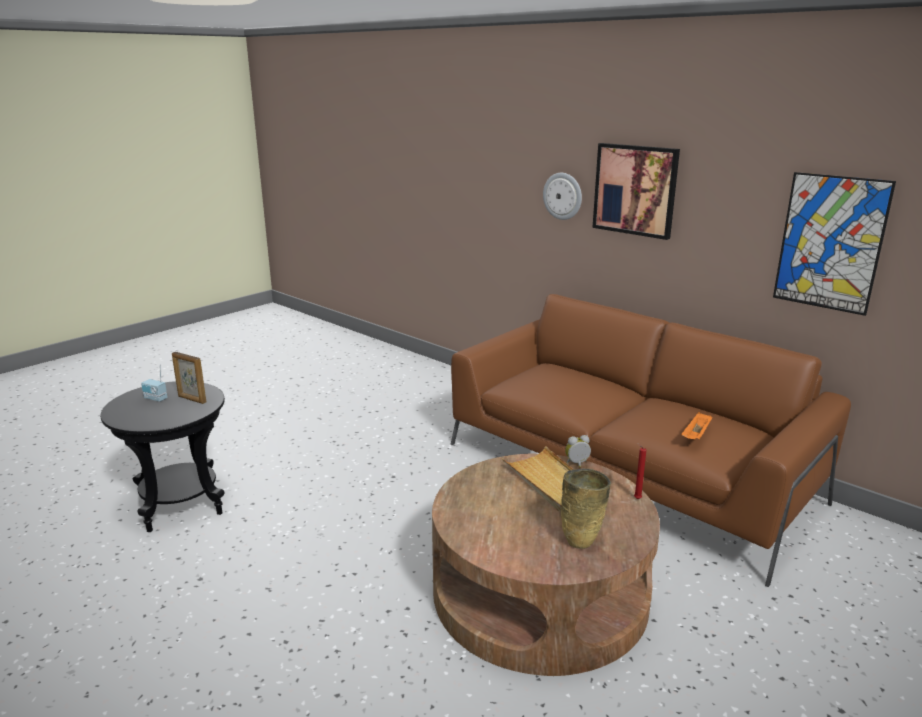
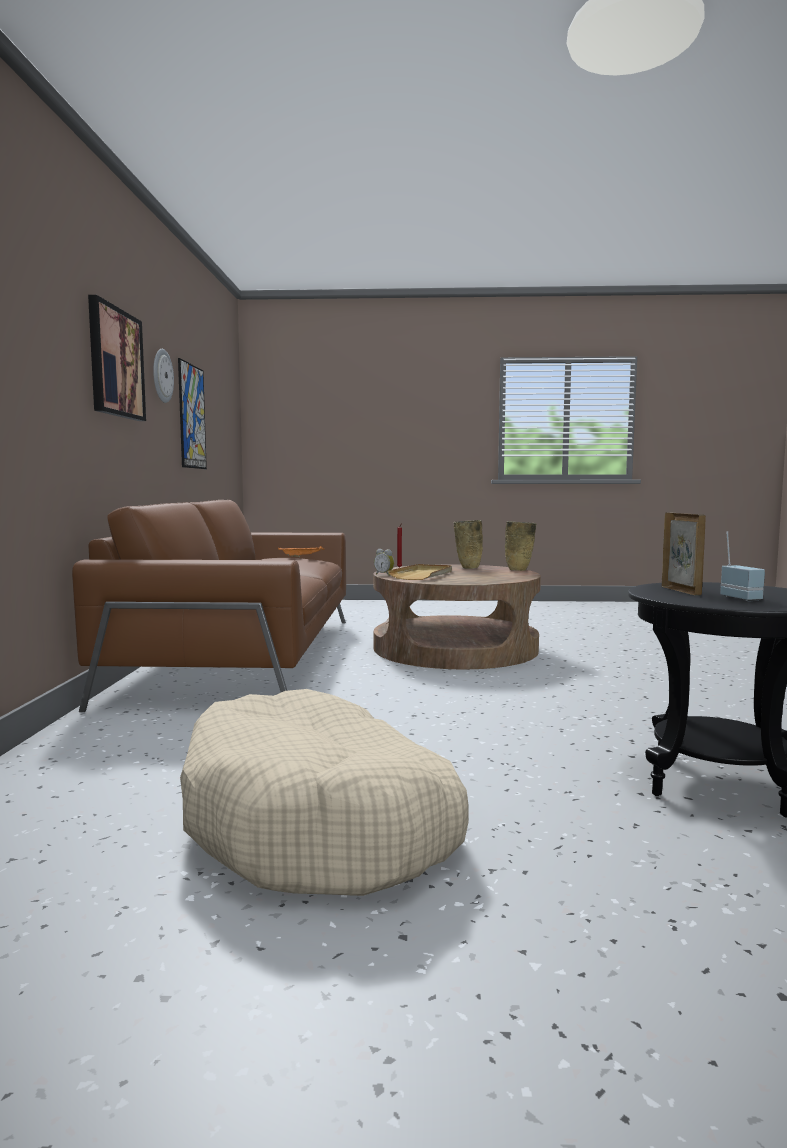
camera: 130 degrees left, 15 degrees down
(326, 413) = (320, 823): none -> beige dog bed
(512, 565) = (519, 570): none -> beige vase
(563, 196) = (62, 364): wall clock -> wall clock (161, 376)

